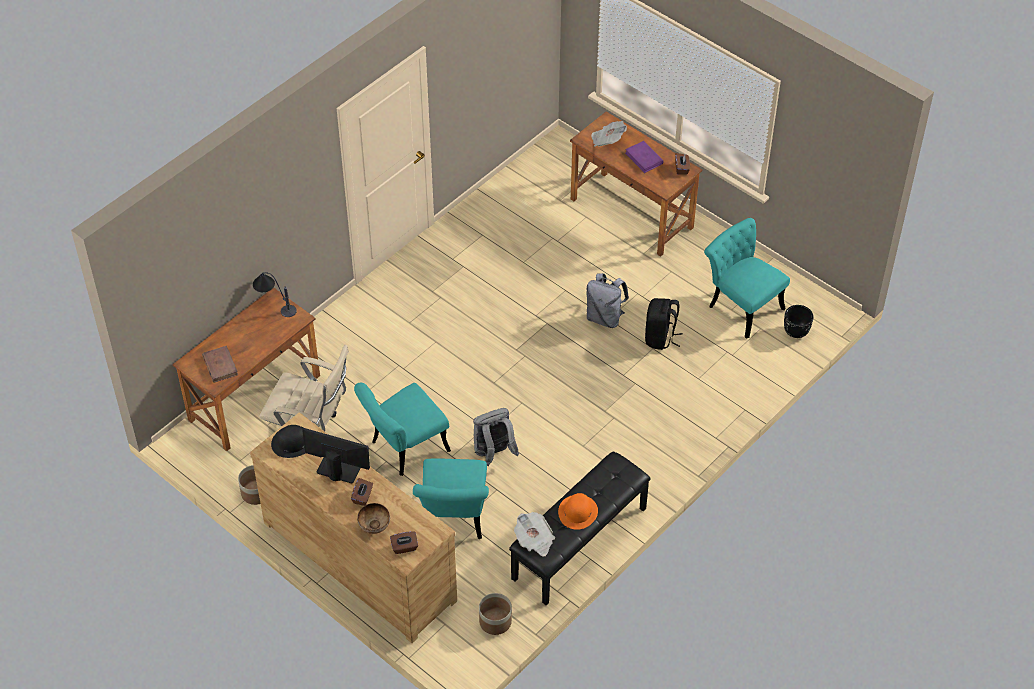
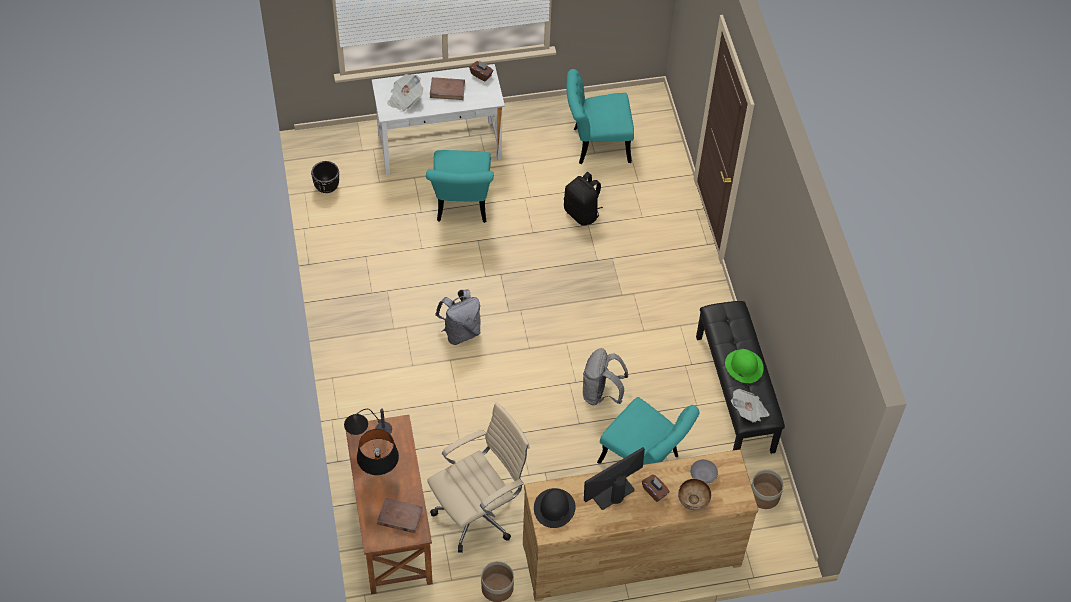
camera: 55 degrees left, 5 degrees up
(250, 330) = (379, 470): none -> black table lamp
(403, 448) = (542, 451): turquoise chair -> turquoise chair (461, 206)
(404, 547) = (730, 493): brown tissue box -> none
(407, 519) = (702, 474): none -> grey bowl
(578, 511) = (743, 366): orange hat -> green hat
(605, 317) = (530, 234): grey backpack -> grey backpack (460, 332)
(632, 213) = (439, 147): brown desk -> white desk
(644, 158) = (447, 90): purple book -> brown book
(795, 332) = (651, 131): black planter -> black planter (326, 187)

